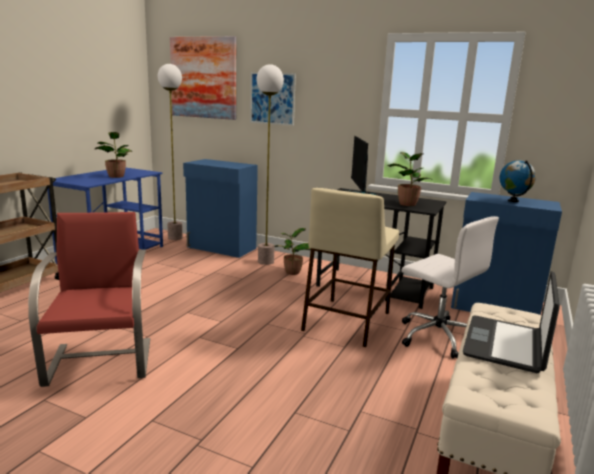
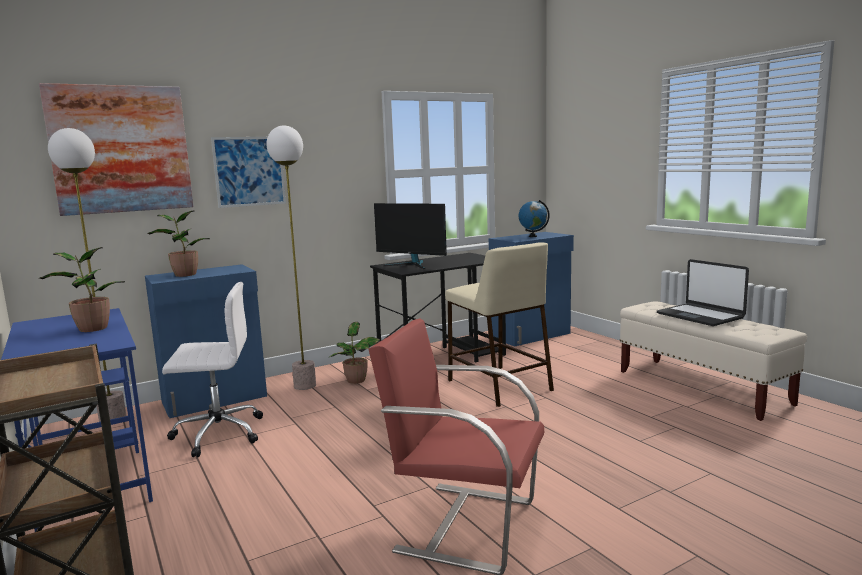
camera: 55 degrees left, 5 degrees down
(406, 204) = (465, 260): potted plant -> potted plant (184, 274)
(436, 336) = (557, 363): white office chair -> white office chair (217, 433)

